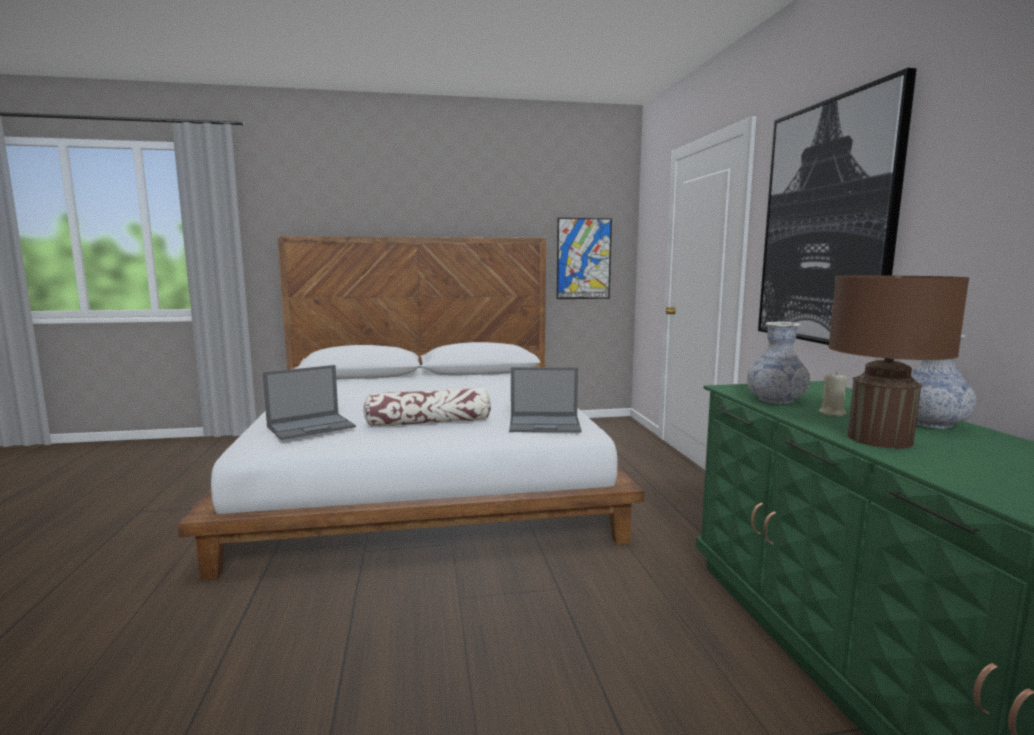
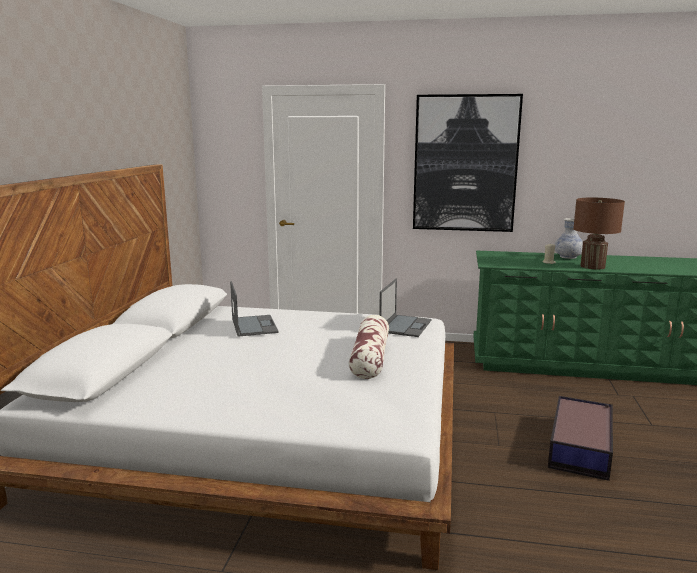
camera: 70 degrees left, 5 degrees up
(312, 426) = (366, 399): laptop -> laptop (254, 325)
(490, 678) = (581, 446): none -> storage box
(583, 259) = (172, 182): picture -> none
(776, 400) = (521, 264): vase -> none

